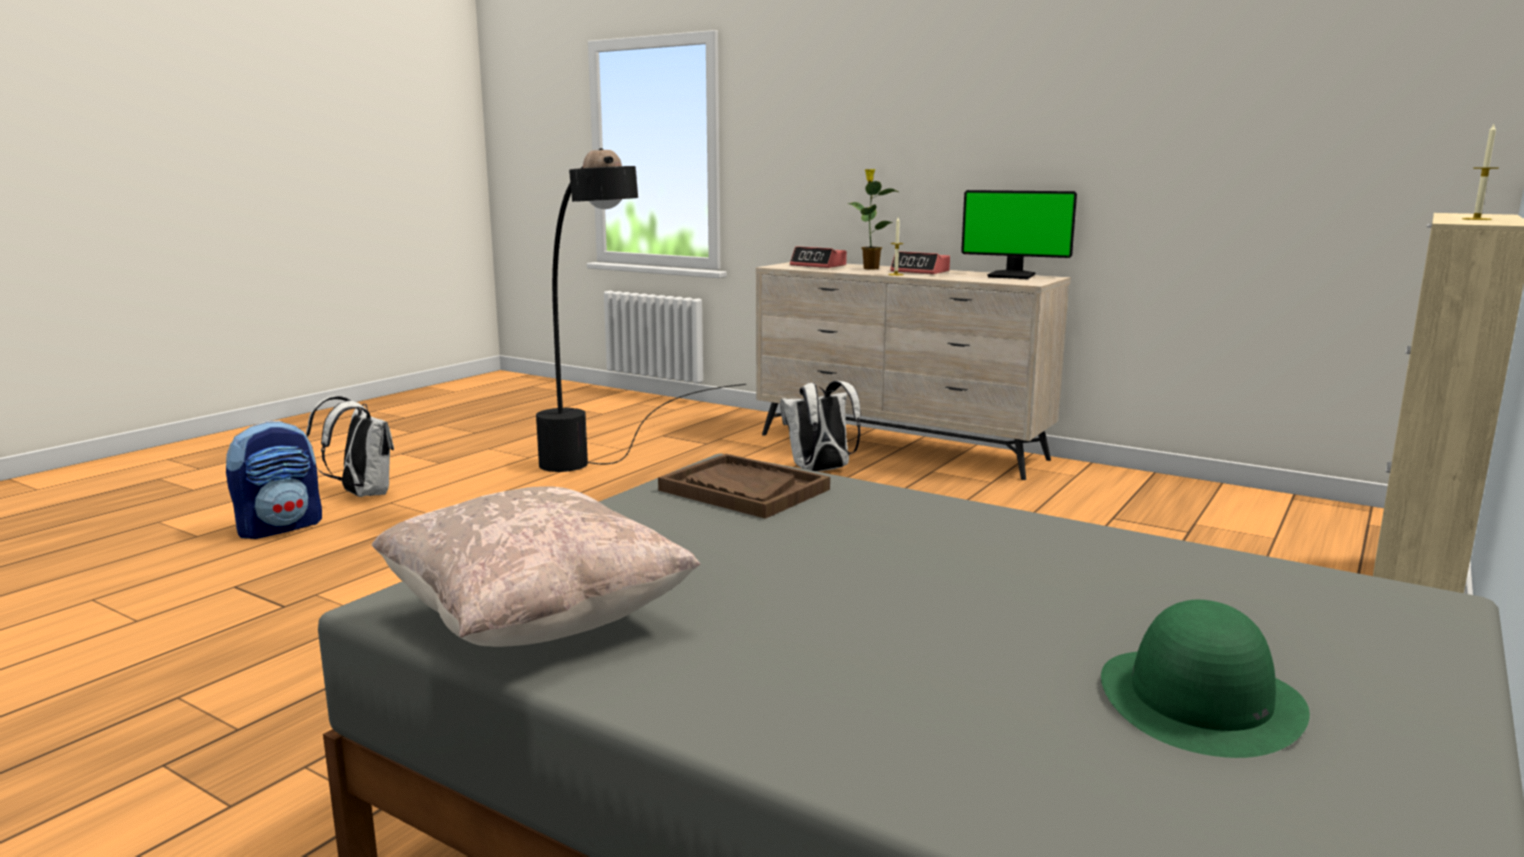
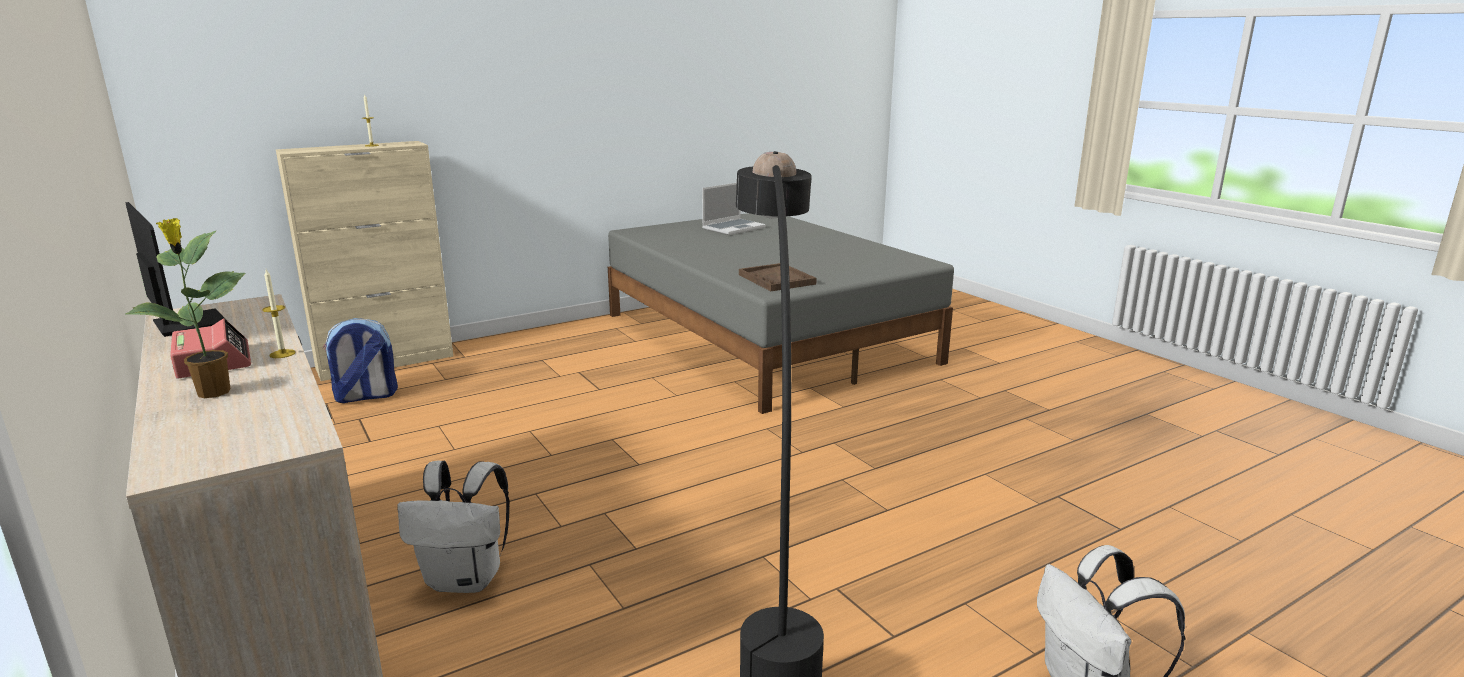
camera: 155 degrees left, 5 degrees up
(280, 527) = (1151, 624): backpack -> backpack (365, 396)
(535, 622) = (883, 254): beige pillow -> none
(818, 265) = (229, 429): alarm clock -> none
(1200, 700) = (733, 228): green hat -> laptop

